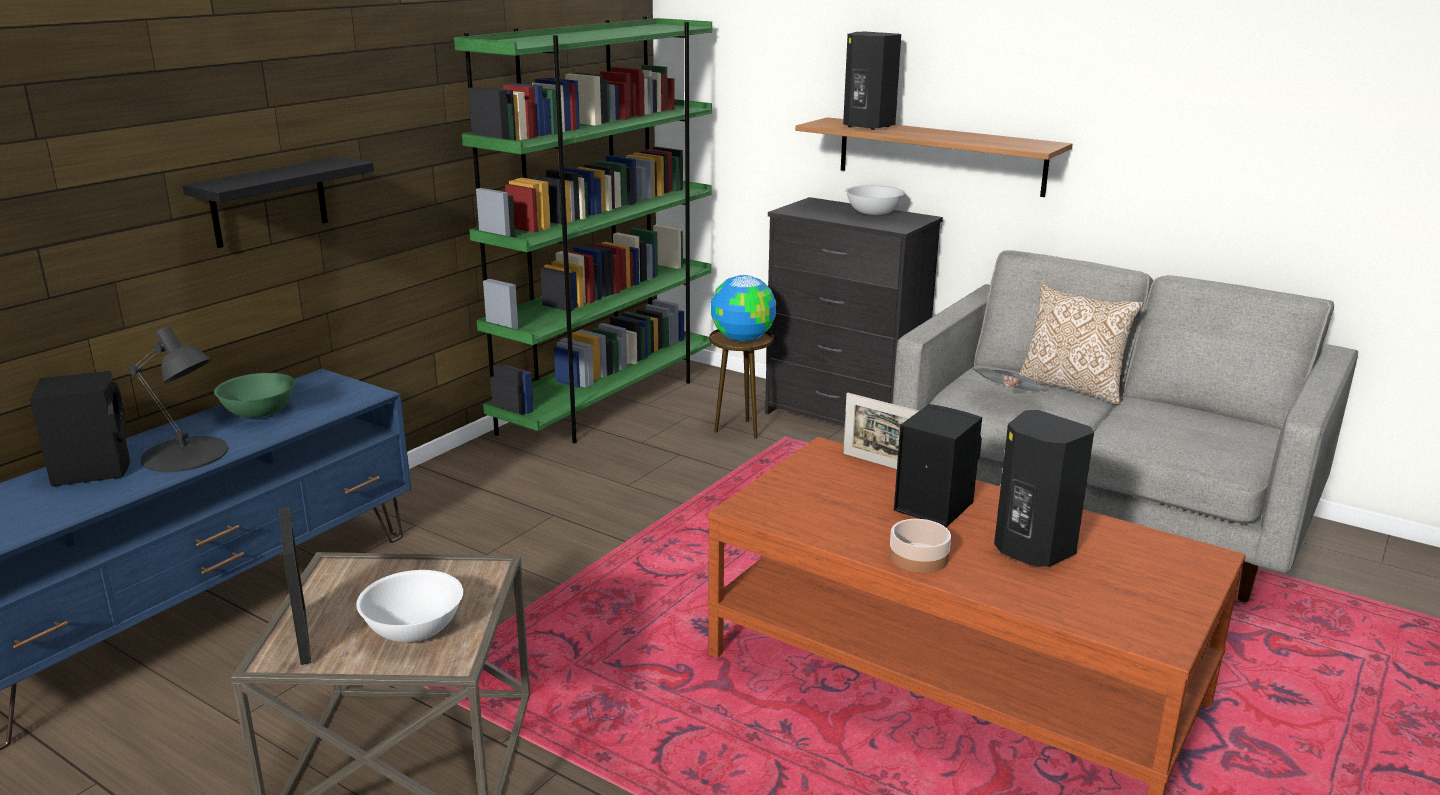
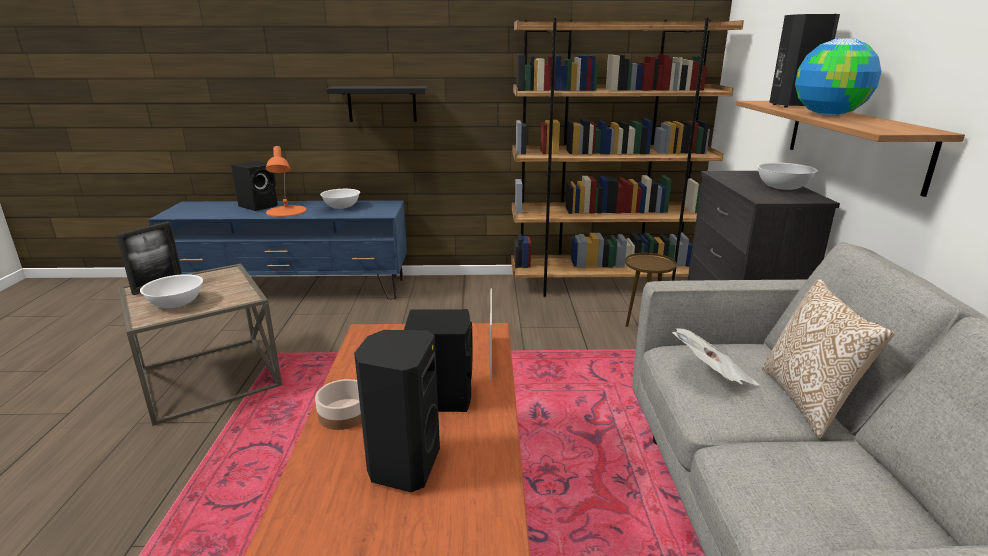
camera: 55 degrees right, 0 degrees up
(185, 455) = (286, 211): black table lamp -> orange table lamp
(258, 412) = (341, 207): green bowl -> white bowl
(606, 402) = (603, 285): green bookcase -> brown bookcase
(742, 338) = (651, 263): globe -> globe (828, 115)

